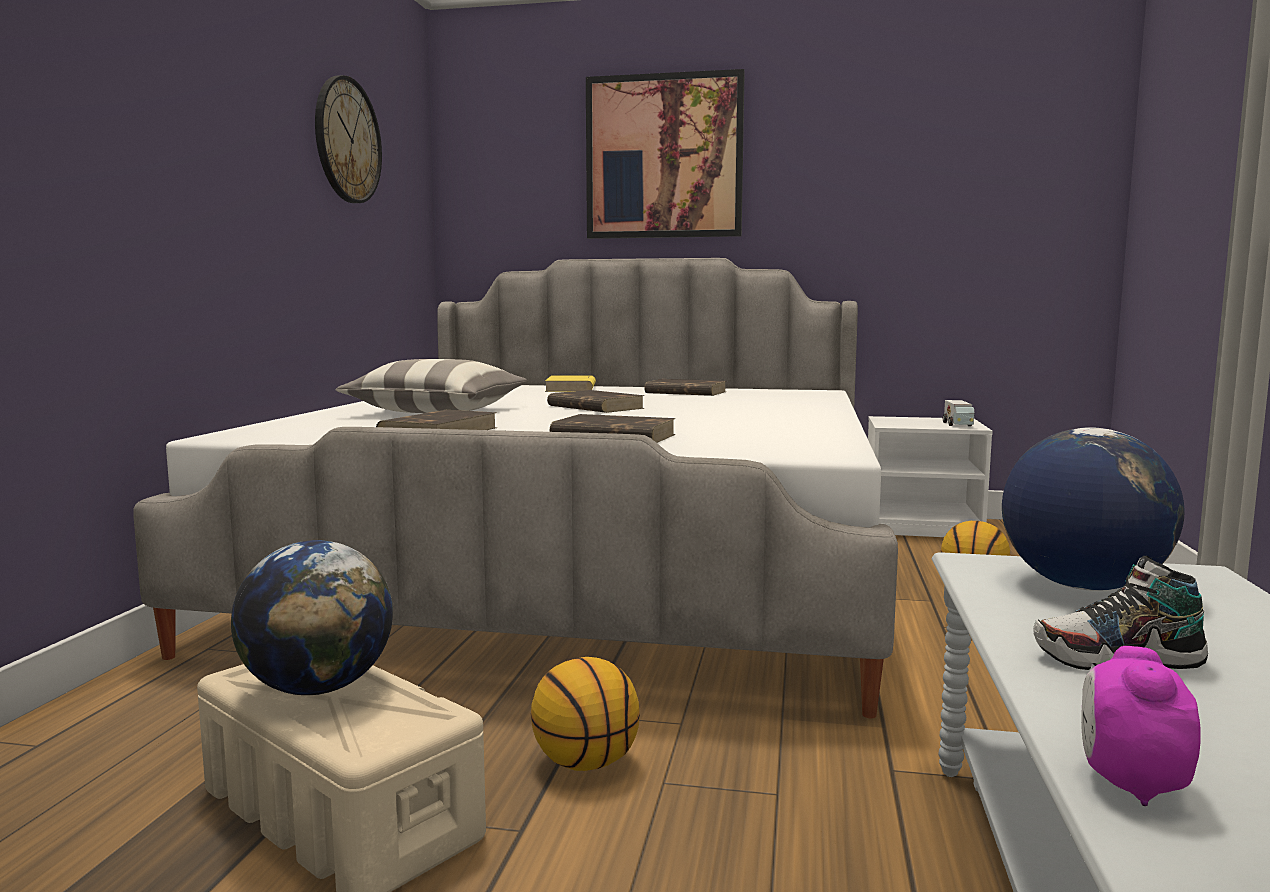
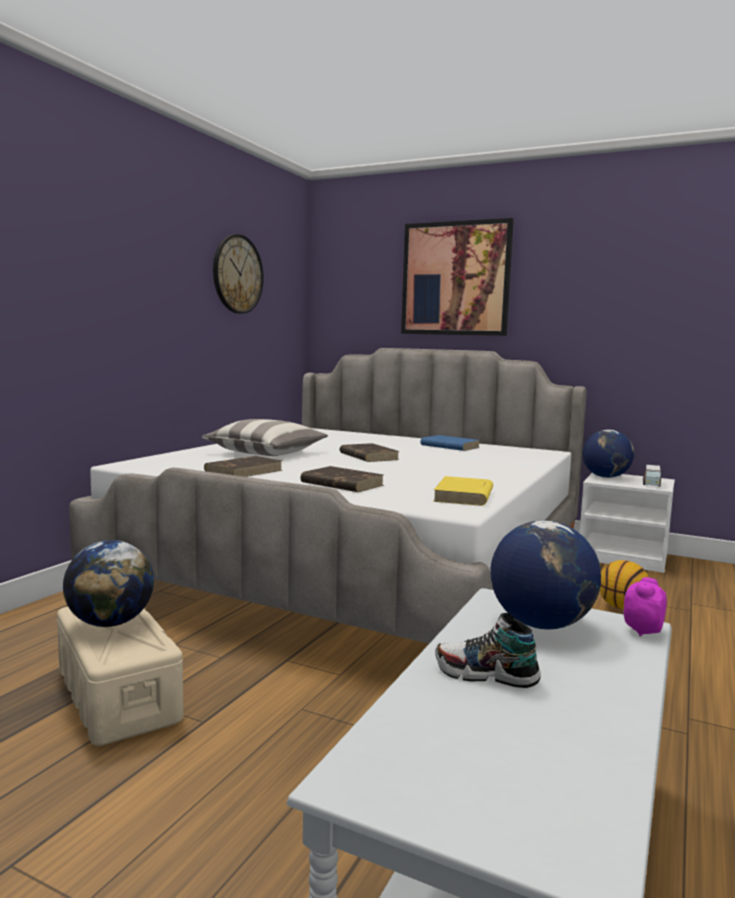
camera: 15 degrees right, 0 degrees up
(571, 388) = (378, 437): yellow book -> yellow book (464, 496)
(586, 763) = (266, 689): basketball -> none
(685, 392) = (449, 446): brown book -> blue book
(894, 421) = (606, 477): none -> globe
(1130, 784) = (378, 744): alarm clock -> alarm clock (642, 631)

